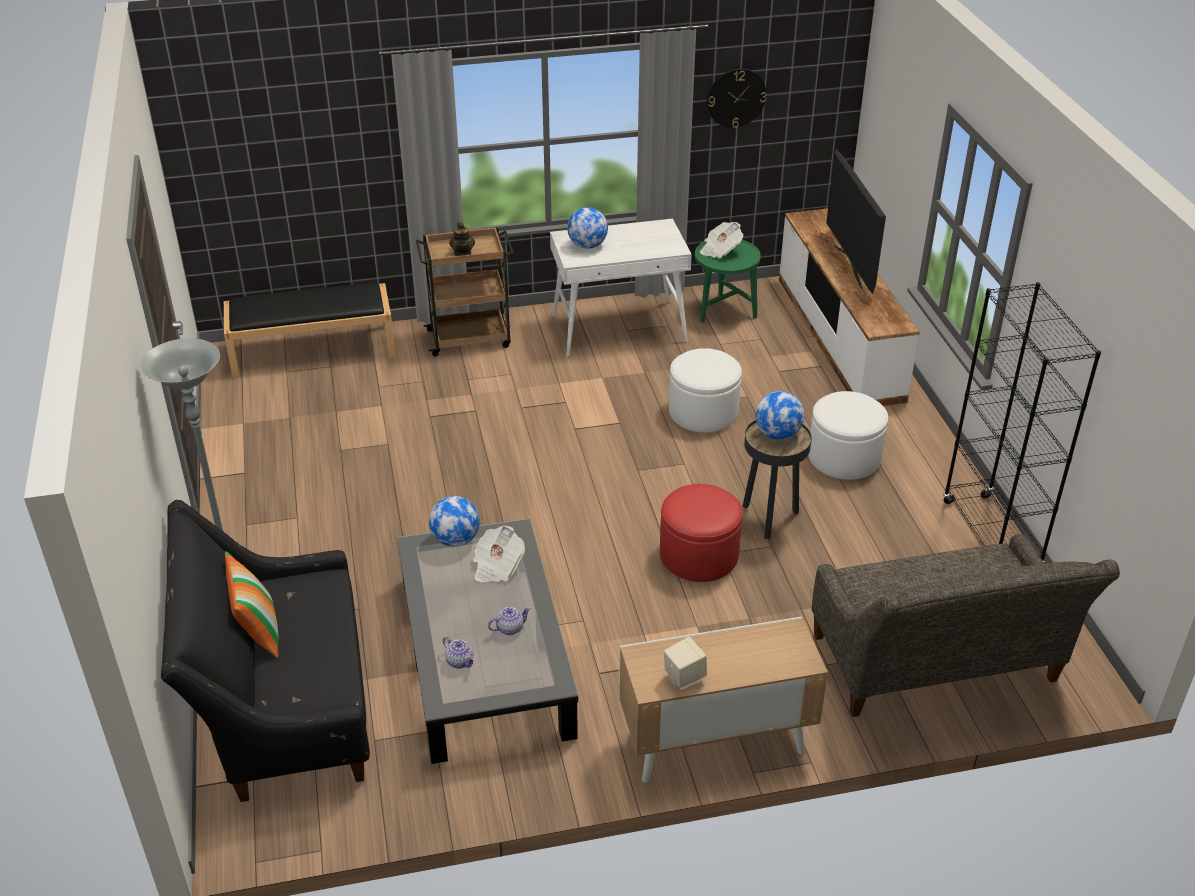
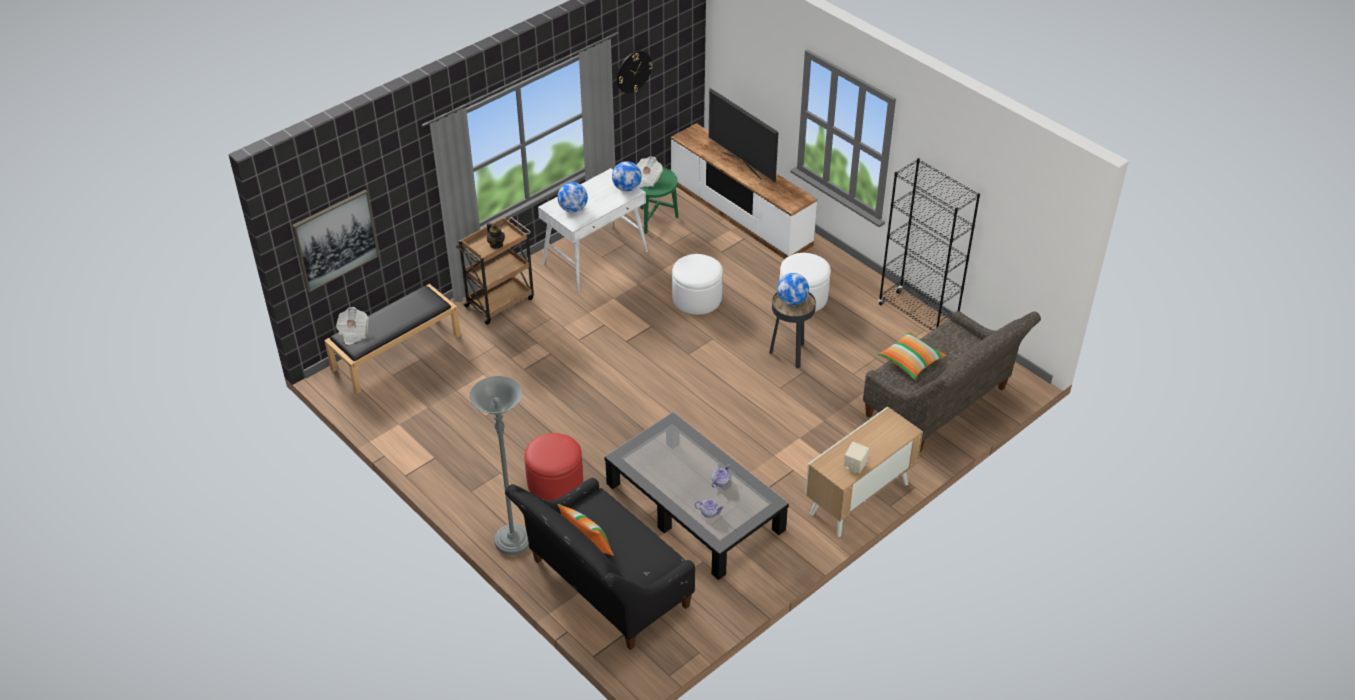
camera: 30 degrees left, 5 degrees up
(248, 173) = (335, 240): none -> picture
(456, 540) = (642, 443): globe -> globe (627, 188)
(497, 566) = (680, 449): newspaper -> newspaper (353, 333)
(699, 555) = (767, 394): red ottoman -> red ottoman (555, 482)
(900, 576) = (910, 361): none -> pillow

